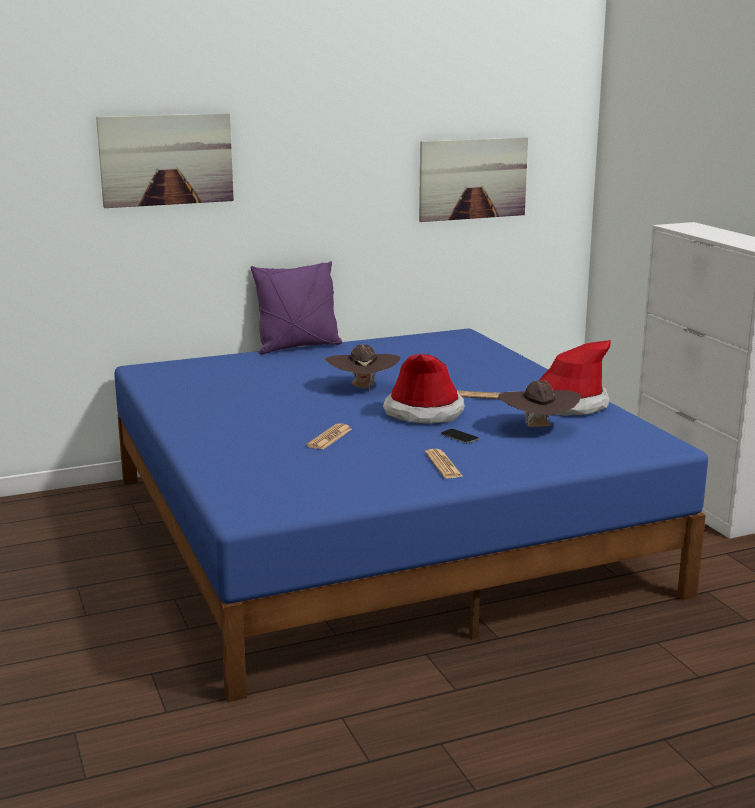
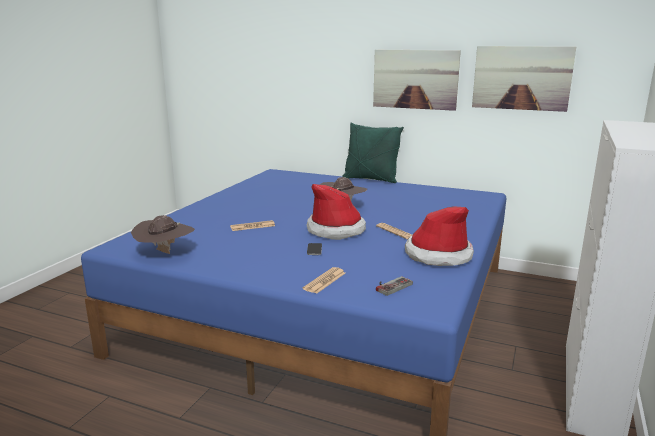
camera: 45 degrees right, 0 degrees up
(166, 159) = (305, 50): picture -> picture (415, 79)
(298, 347) = (370, 179): purple pillow -> green pillow
(443, 465) = (260, 261): newspaper -> newspaper (324, 281)
(537, 429) = (373, 262): brown hat -> brown hat (165, 254)
(600, 441) = (390, 285): none -> game controller

